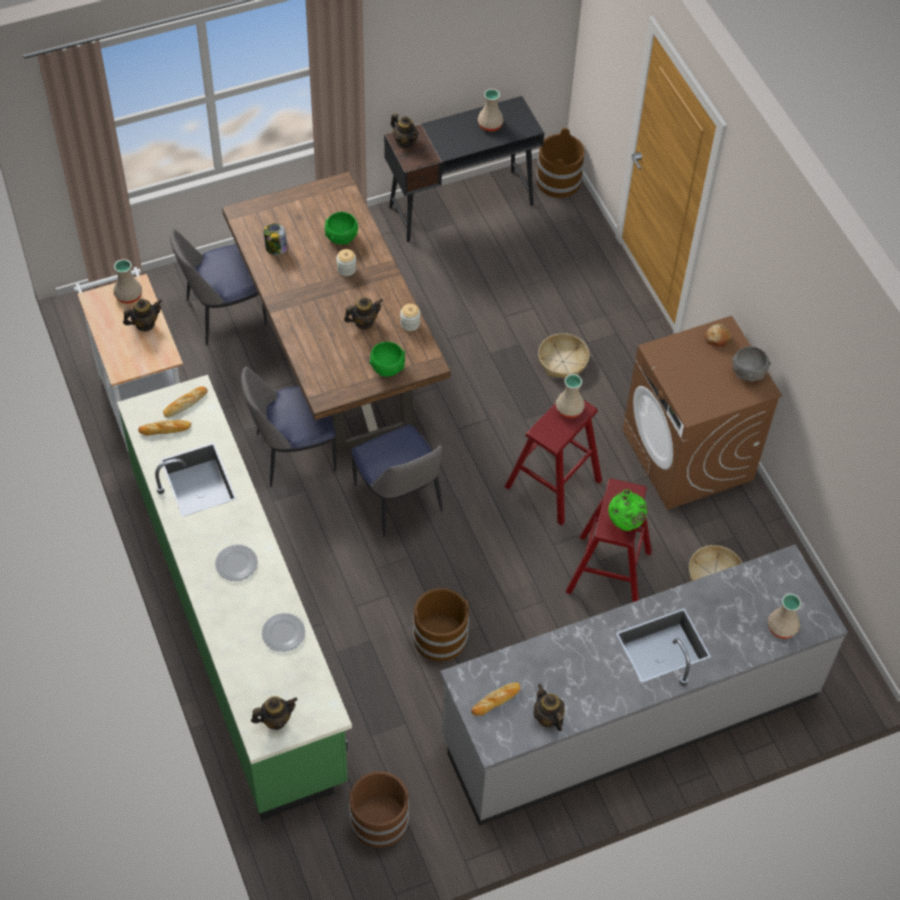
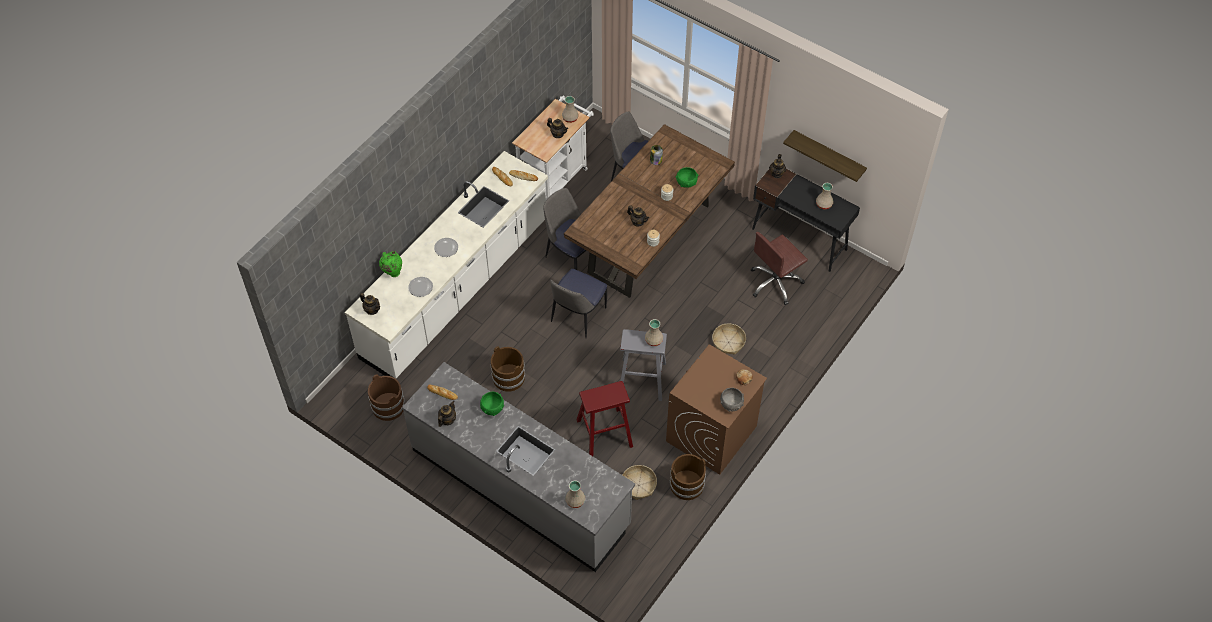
camera: 60 degrees right, 0 degrees up
(238, 624) = (456, 289): green counter -> white counter
(387, 367) = (616, 247): green bowl -> green bowl (492, 408)
(460, 59) = (828, 155): none -> shelf
(509, 265) = (775, 283): none -> brown office chair
(553, 484) = (642, 379): red stool -> grey stool
(558, 181) = (858, 275): brown bucket -> brown bucket (686, 485)
(624, 526) = (595, 402): green vase -> green vase (393, 273)

